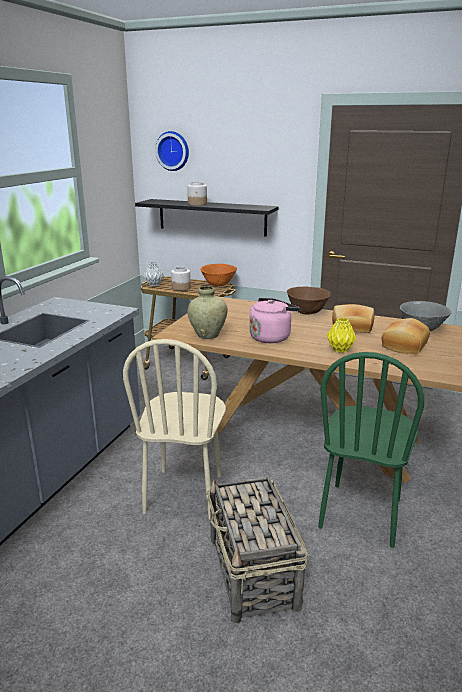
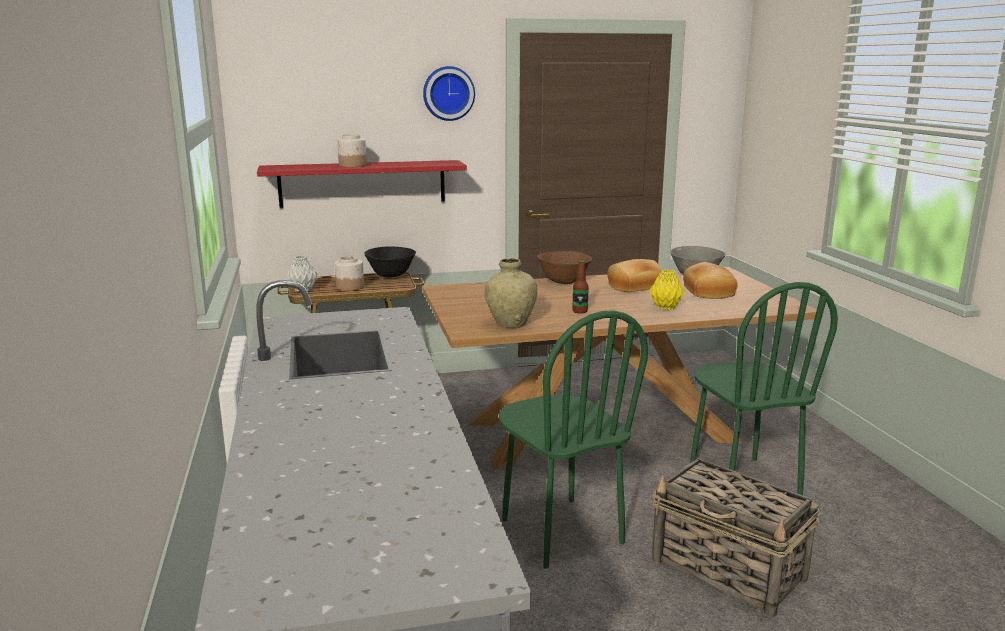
camera: 35 degrees left, 5 degrees down
(173, 151) = (297, 93): wall clock -> wall clock (448, 93)
(184, 493) = (560, 531): beige chair -> green chair
(212, 217) = (362, 183): black shelf -> red shelf
(218, 285) = (391, 275): orange bowl -> black bowl
(271, 337) = (580, 311): pink kettle -> bottle

